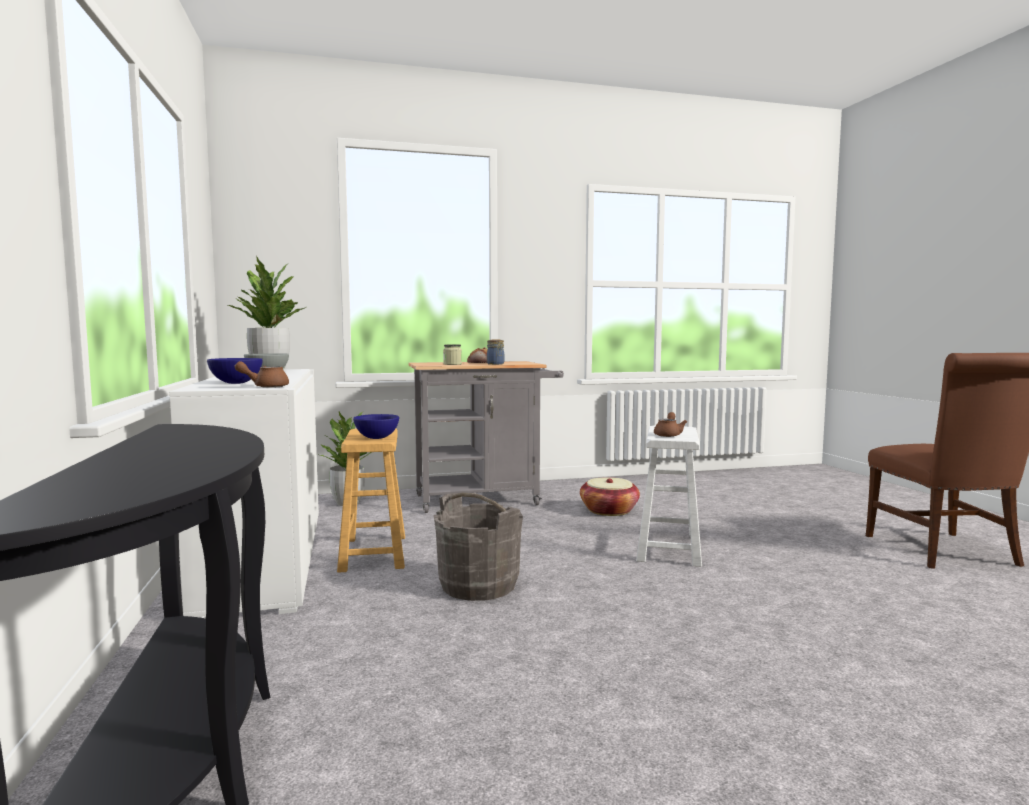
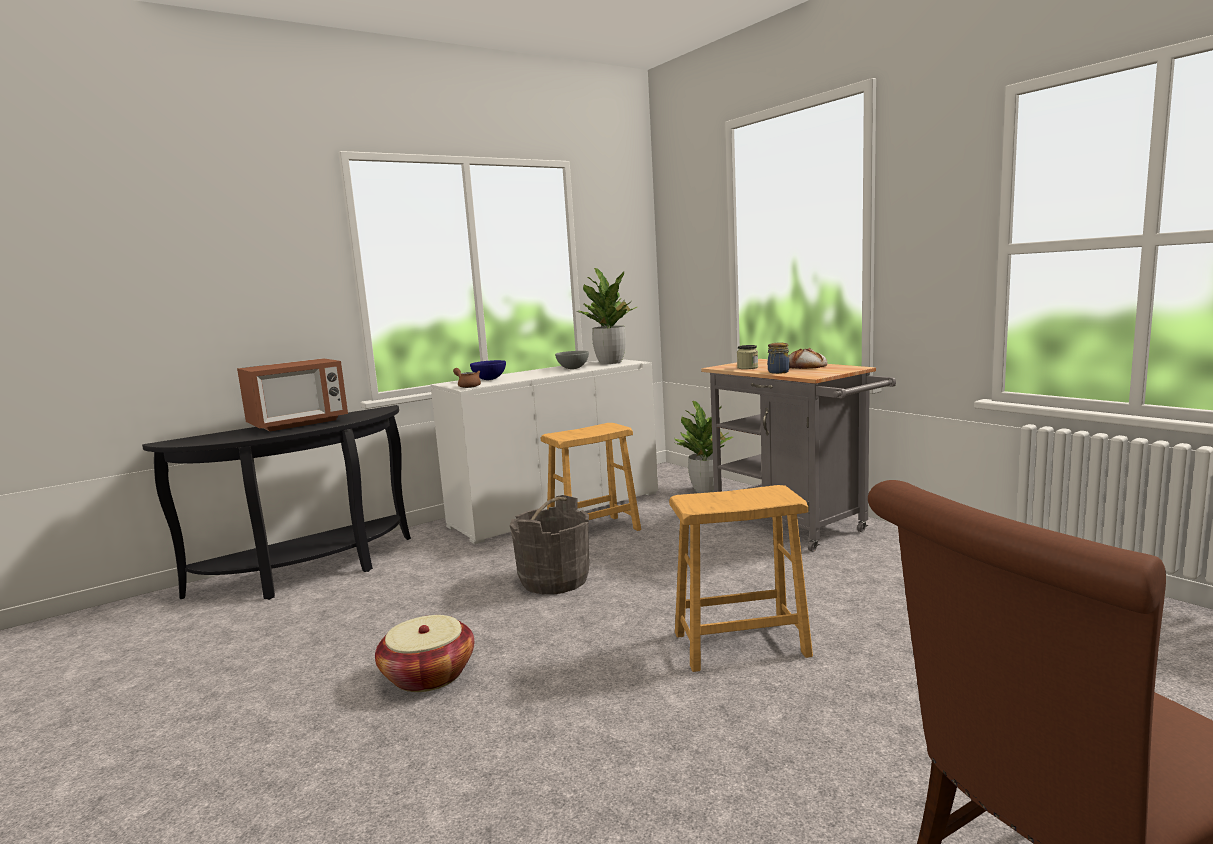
camera: 70 degrees right, 5 degrees up
(148, 453) = (298, 423): none -> microwave
(377, 438) = (572, 434): blue bowl -> none
(609, 511) = (847, 589): basket -> basket (428, 675)
(668, 435) = (713, 499): brown teapot -> none
(668, 548) = (740, 644): white stool -> brown stool

